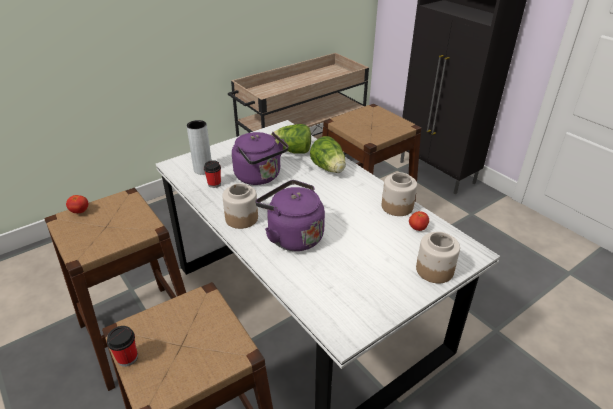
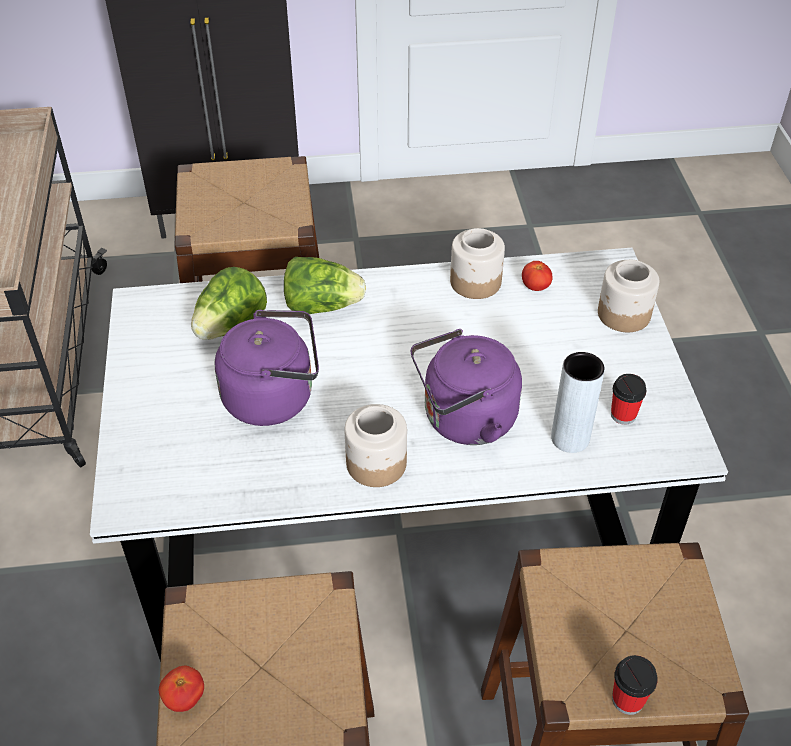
camera: 60 degrees left, 10 degrees up
(203, 169) = (182, 466): grey vase -> grey vase (570, 438)
(214, 184) = (245, 465): cup -> cup (623, 415)

